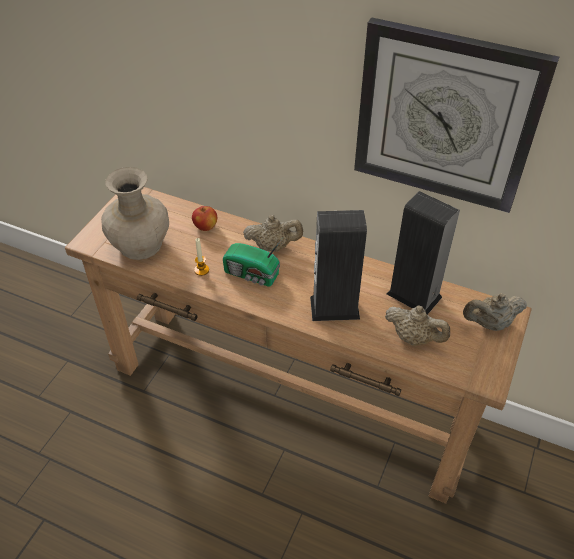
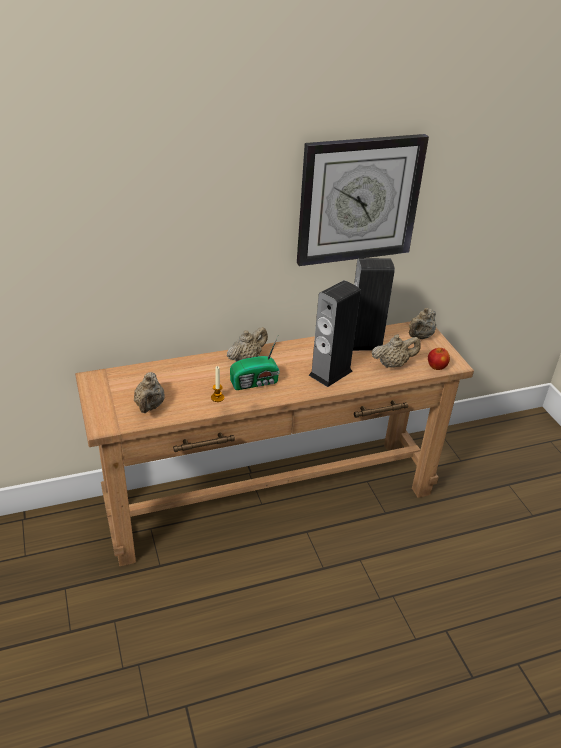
camera: 45 degrees left, 10 degrees down
(140, 245) = (149, 406): beige vase -> beige teapot
(206, 227) = (182, 371): apple -> apple (436, 367)

